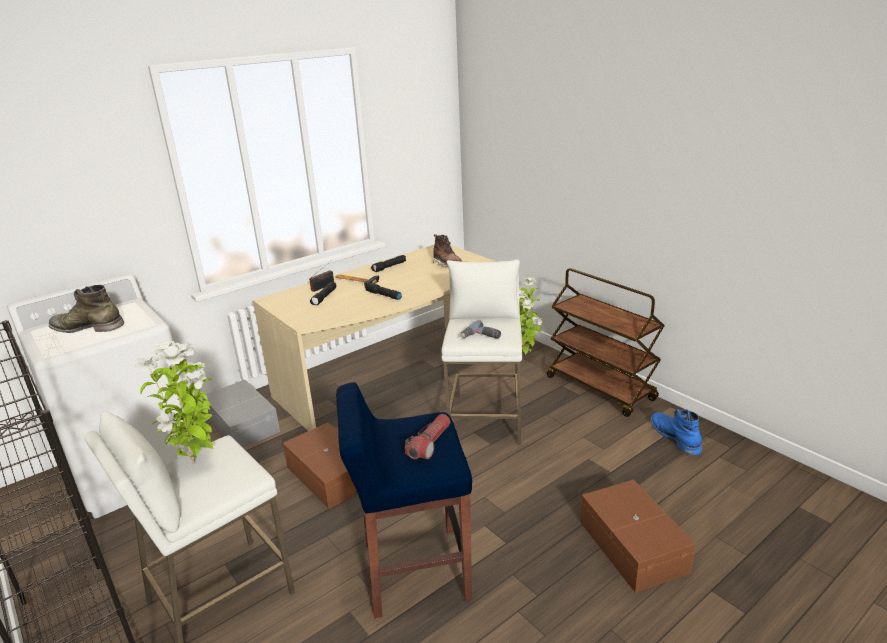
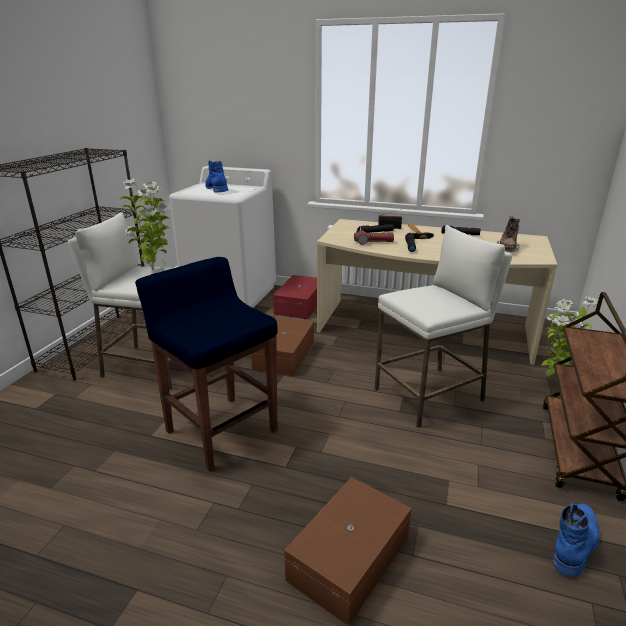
camera: 55 degrees right, 0 degrees up
(87, 327) = (216, 189): green boot -> blue boot
(243, 424) = (301, 305): grey storage box -> red storage box
(429, 443) = (222, 325): flashlight -> flashlight (373, 242)
(481, 337) = (416, 301): power drill -> none

